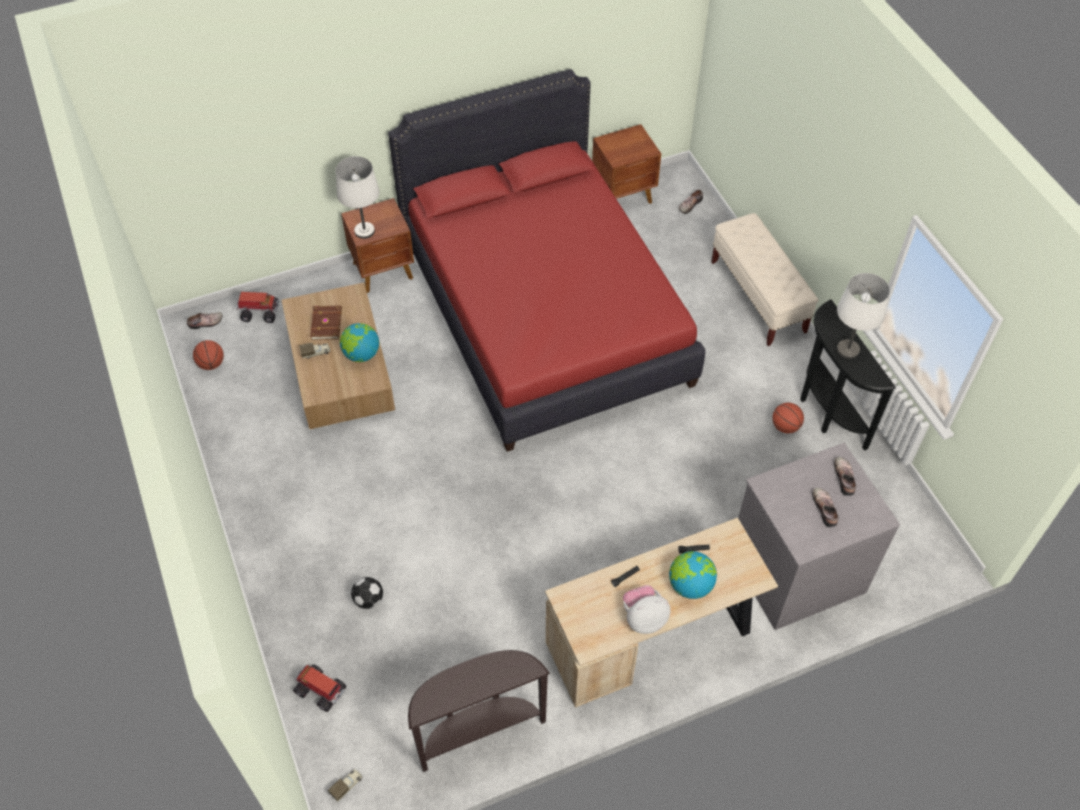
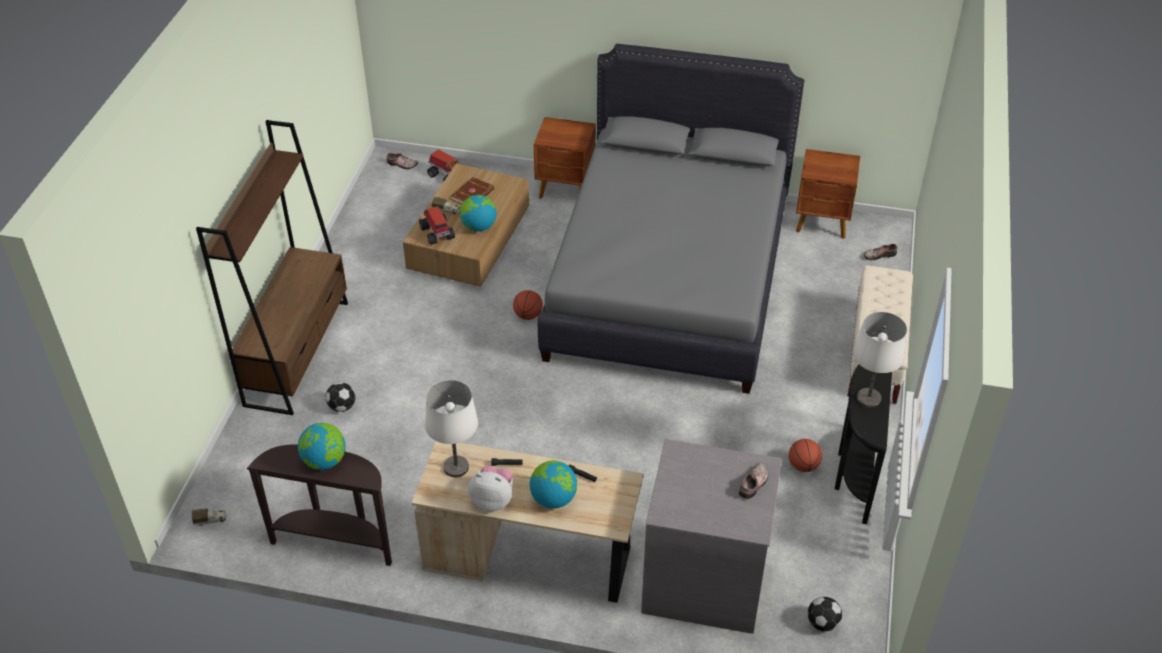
camera: 35 degrees right, 10 degrees down
(211, 364) = (380, 193): basketball -> basketball (528, 315)
(278, 571) = (297, 352): none -> brown bookcase
(321, 691) = (252, 448): toy truck -> toy truck (437, 234)
(364, 231) = (550, 136): white table lamp -> white table lamp (456, 467)
(475, 675) = (325, 461): none -> globe
(545, 314) = (668, 278): red bed -> grey bed
(825, 509) = (712, 496): shoe -> none
(905, 552) = (823, 623): none -> football

